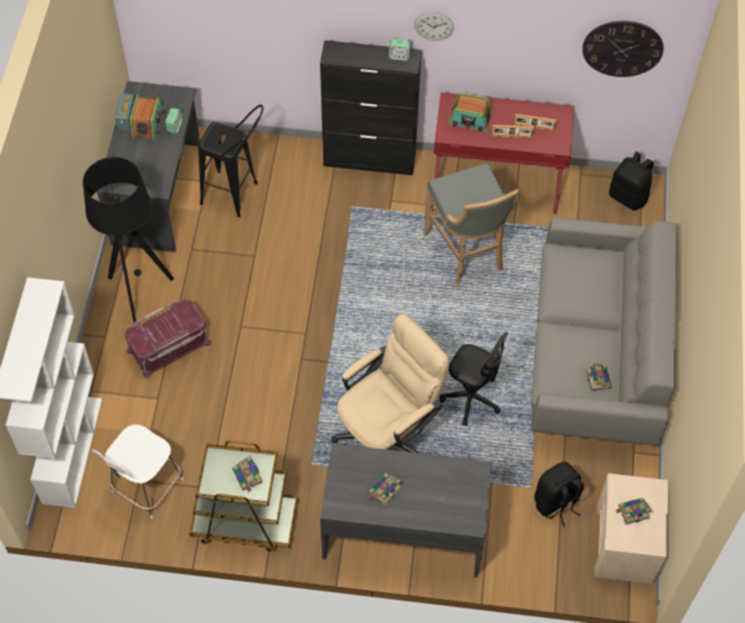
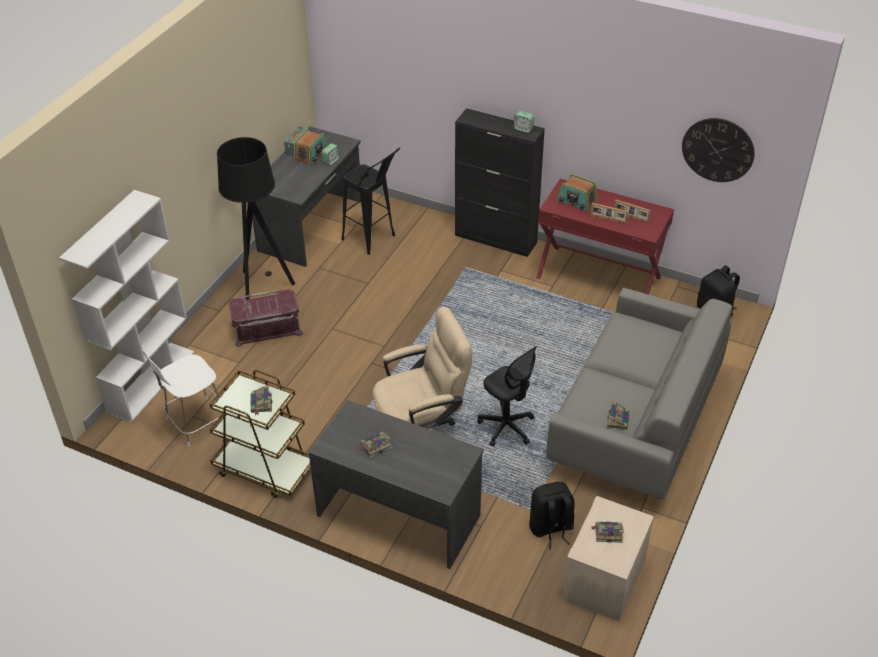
camera: 20 degrees right, 15 degrees down
(434, 26) = (556, 105): wall clock -> none
(467, 252) = (550, 320): grey stool -> none

